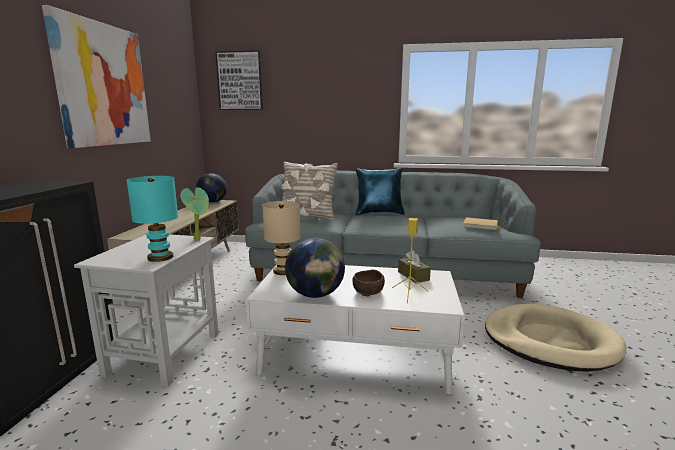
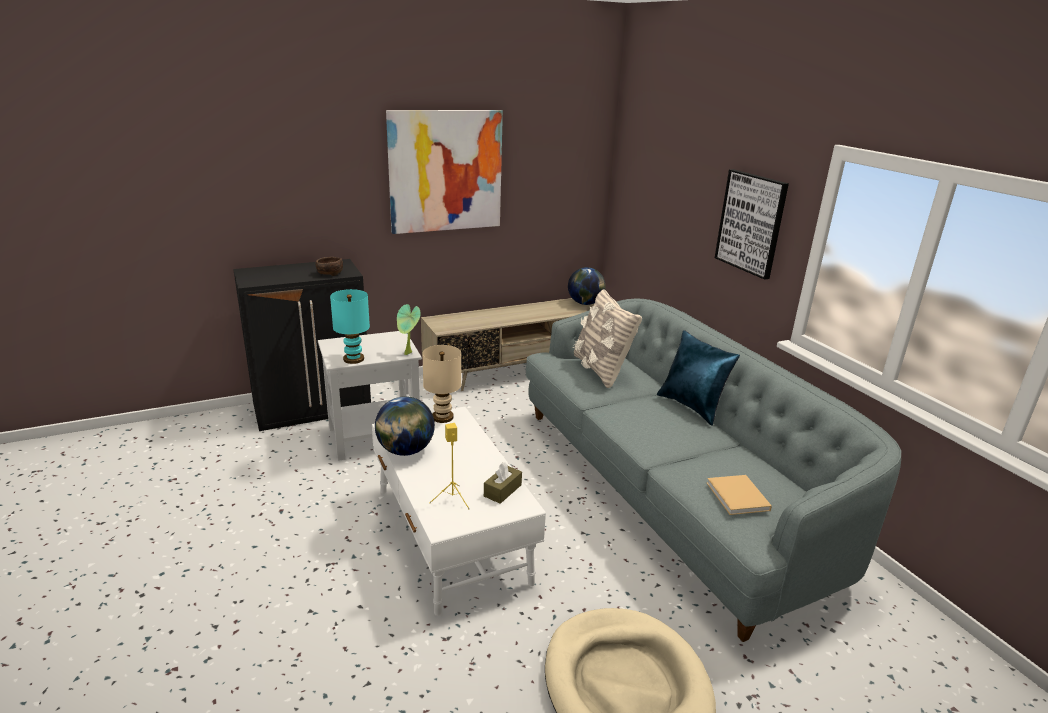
camera: 55 degrees right, 10 degrees up
(240, 81) = (647, 155): picture -> picture (751, 223)
(368, 292) = (435, 475): brown bowl -> brown bowl (329, 273)

